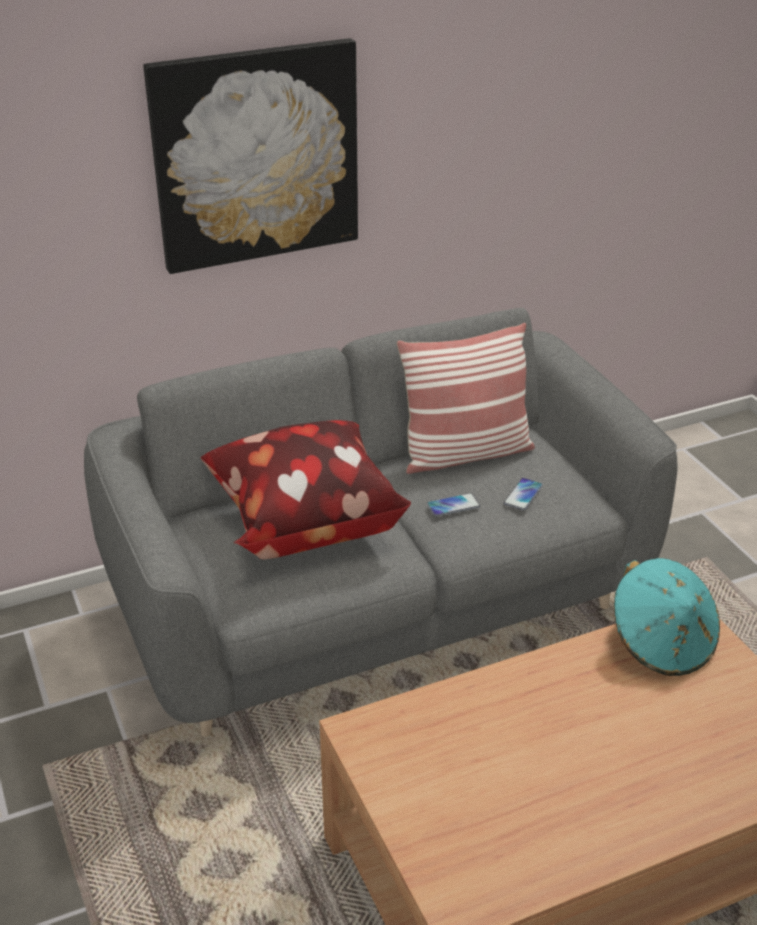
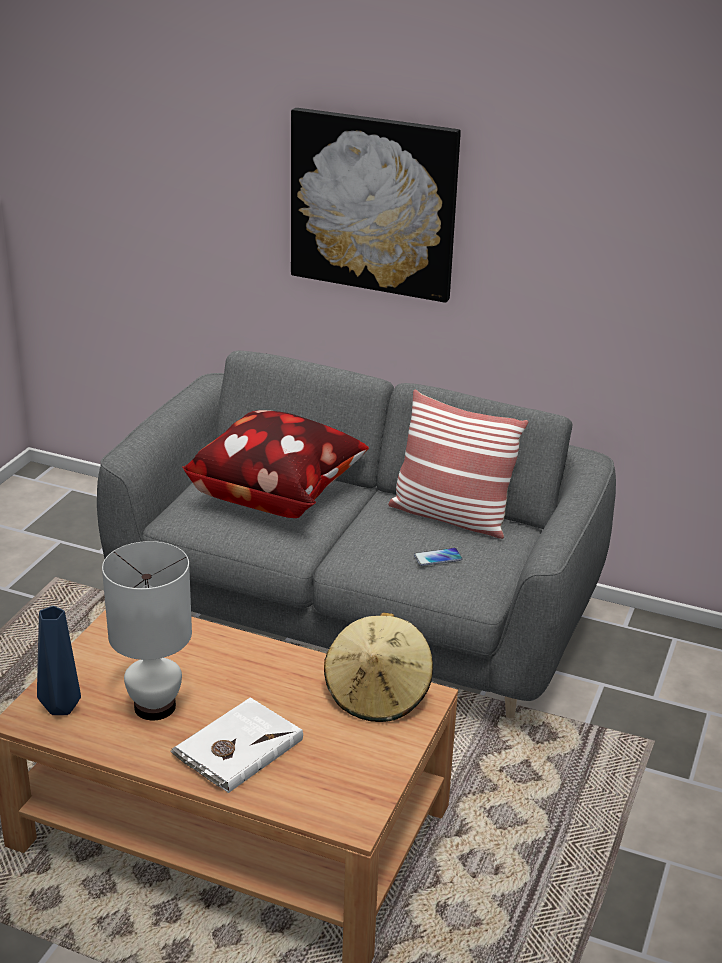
camera: 45 degrees right, 5 degrees down
(453, 506) = (380, 537): phone -> none
(466, 868) = (60, 706): none -> blue vase
(539, 796) = (155, 707): none -> white table lamp
(658, 775) = (237, 748): none -> white book
(661, 643) = (378, 694): turquoise hat -> beige hat

